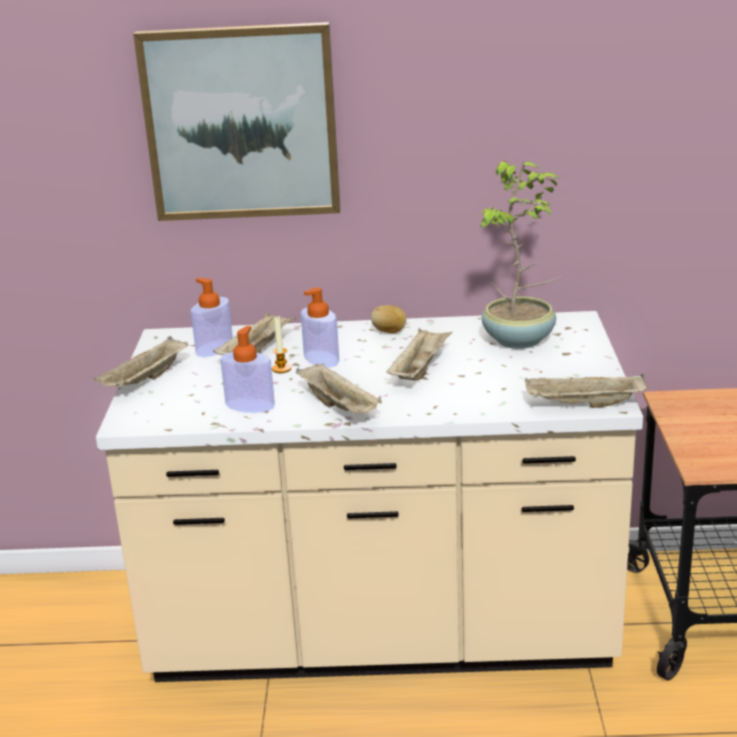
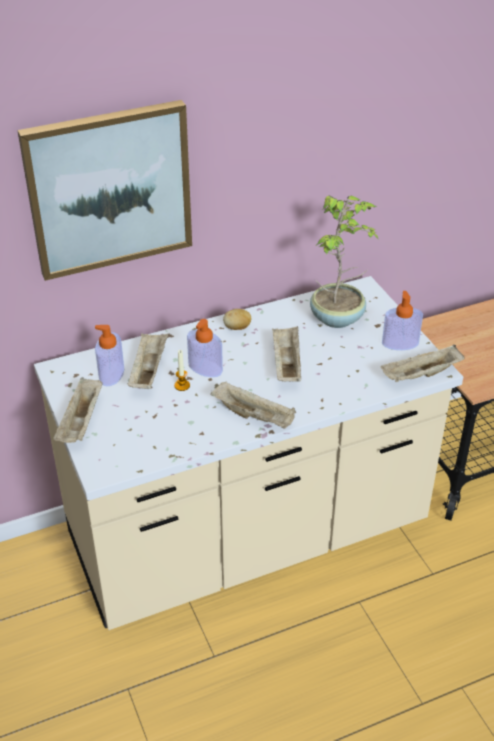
camera: 25 degrees left, 15 degrees up
(250, 405) = (185, 430): soap dispenser -> soap dispenser (400, 343)

